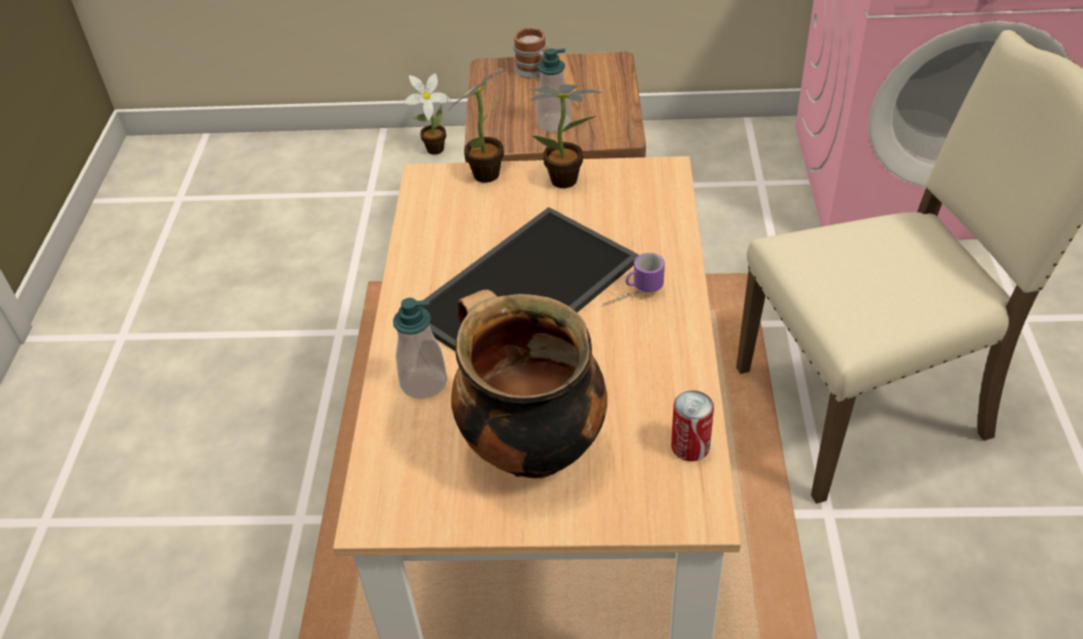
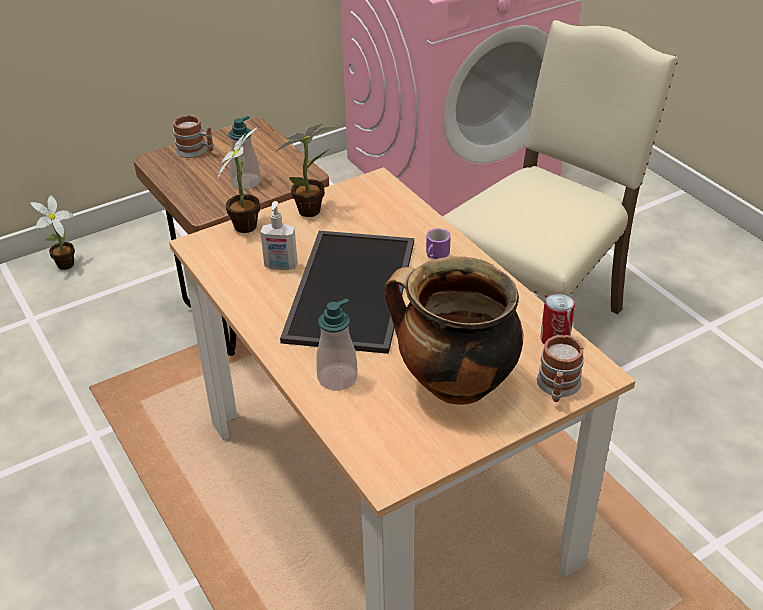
camera: 35 degrees left, 5 degrees down
(480, 233) = (281, 266): none -> soap dispenser
(638, 507) = (557, 388): none -> mug

